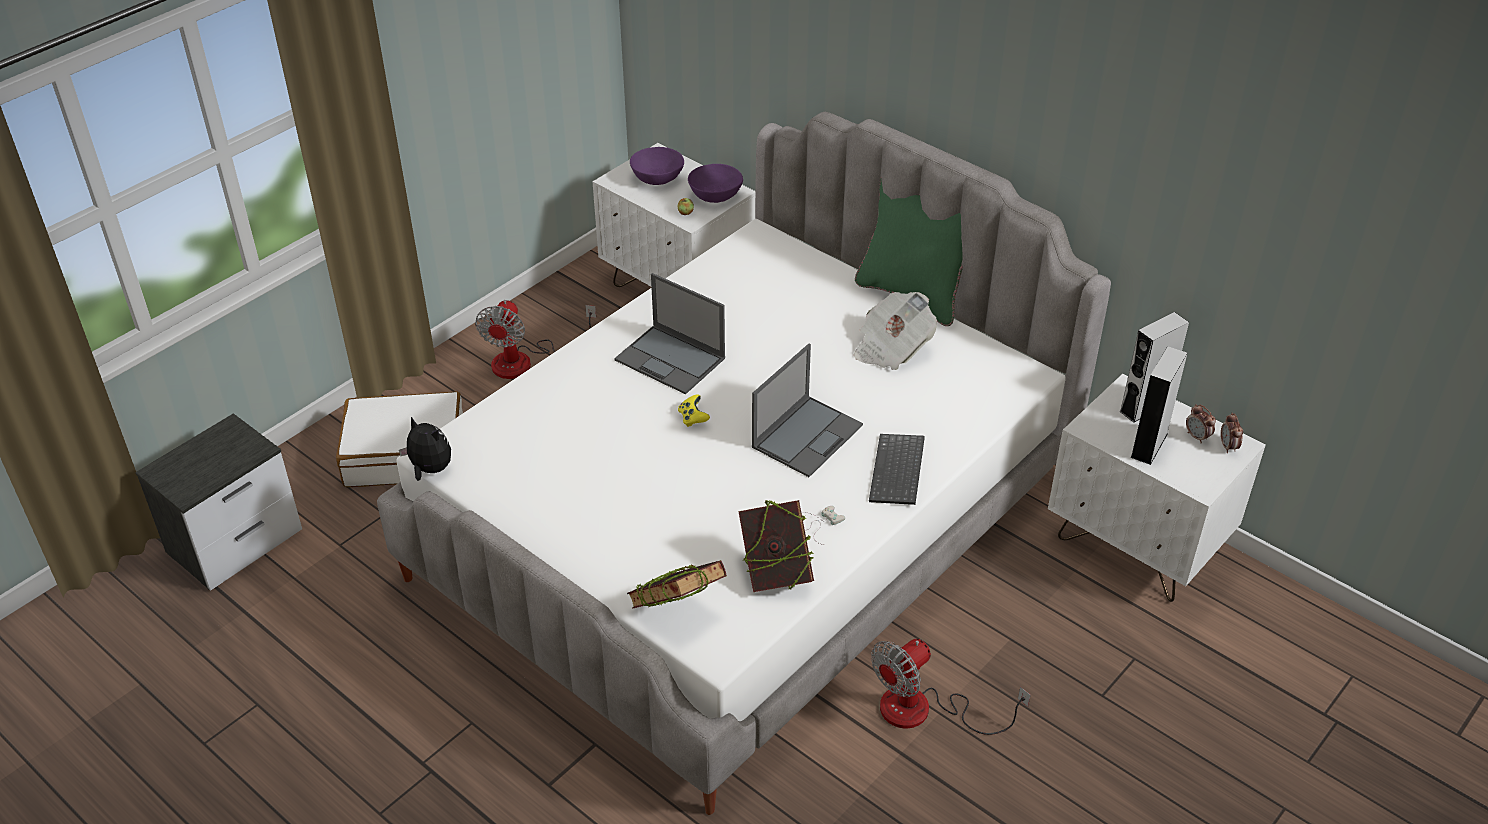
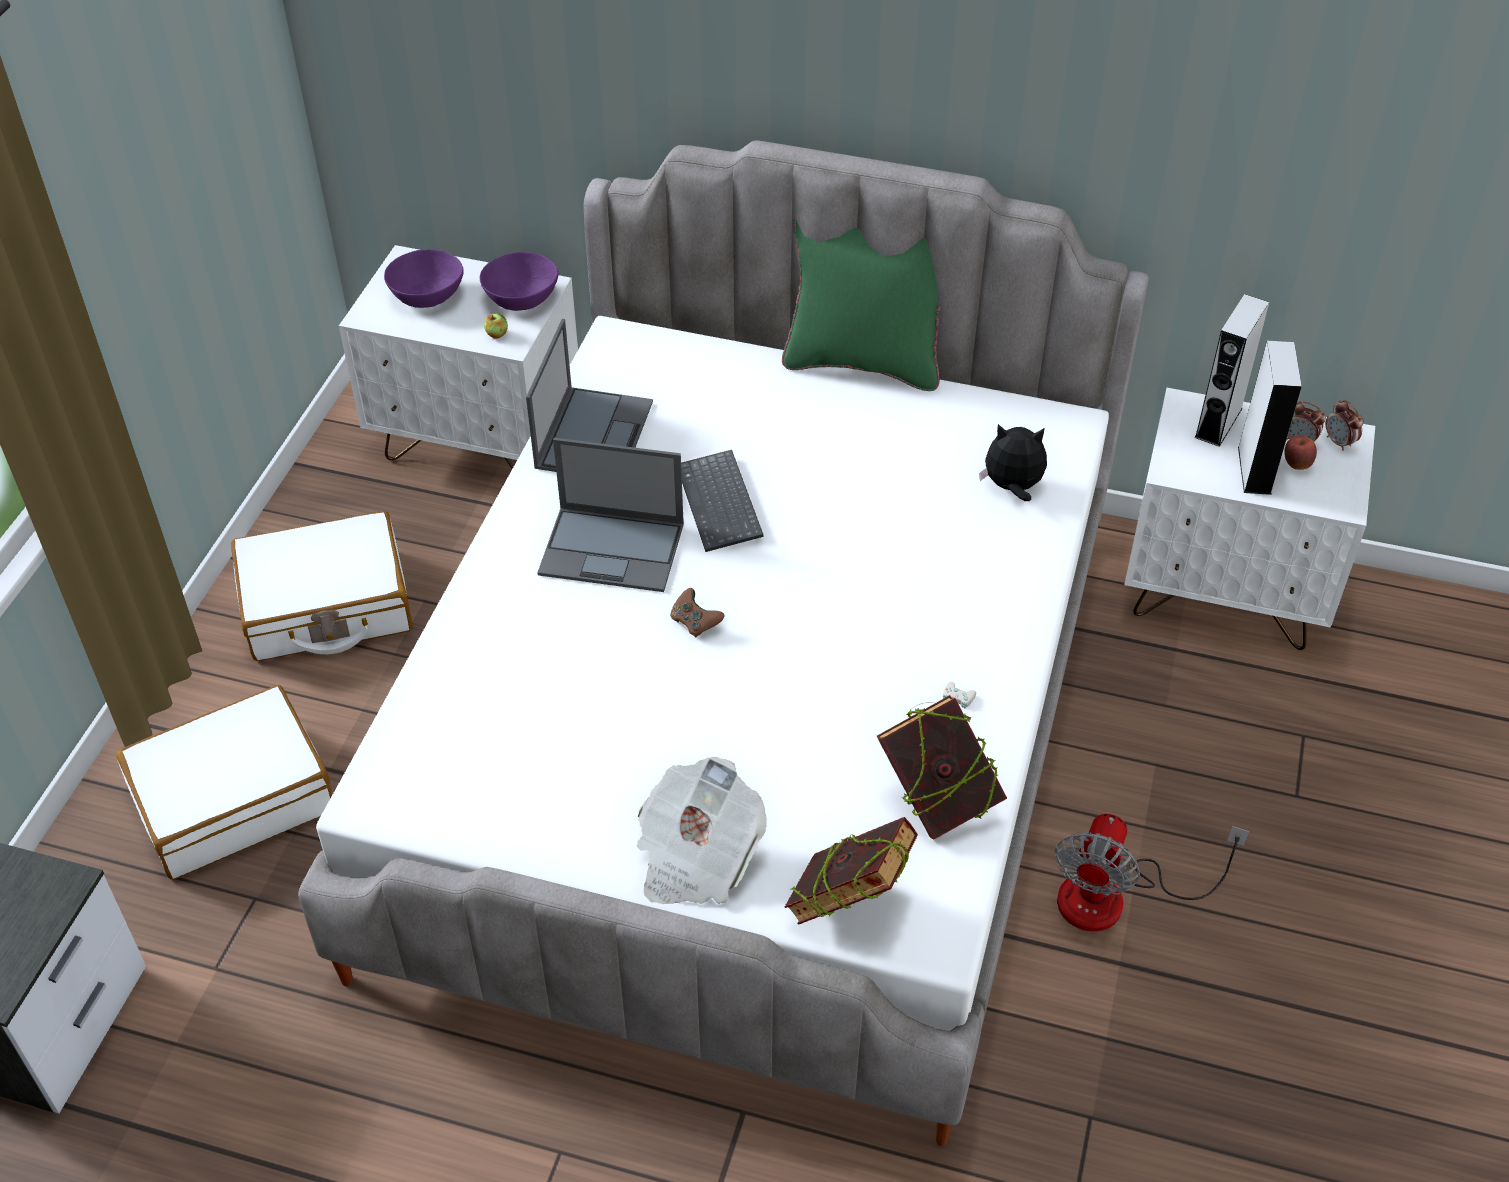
camera: 25 degrees left, 5 degrees up
(429, 469) = (378, 826): plush toy -> plush toy (1012, 487)
(525, 361) = (326, 606): fan -> white suitcase
(693, 418) = (695, 622): yellow game controller -> brown game controller
(807, 435) = (856, 595): laptop -> laptop (594, 433)
(891, 348) = (883, 441): newspaper -> newspaper (696, 856)
(898, 472) = (998, 606): keyboard -> keyboard (722, 504)
(1184, 451) = (1296, 464): none -> apple

